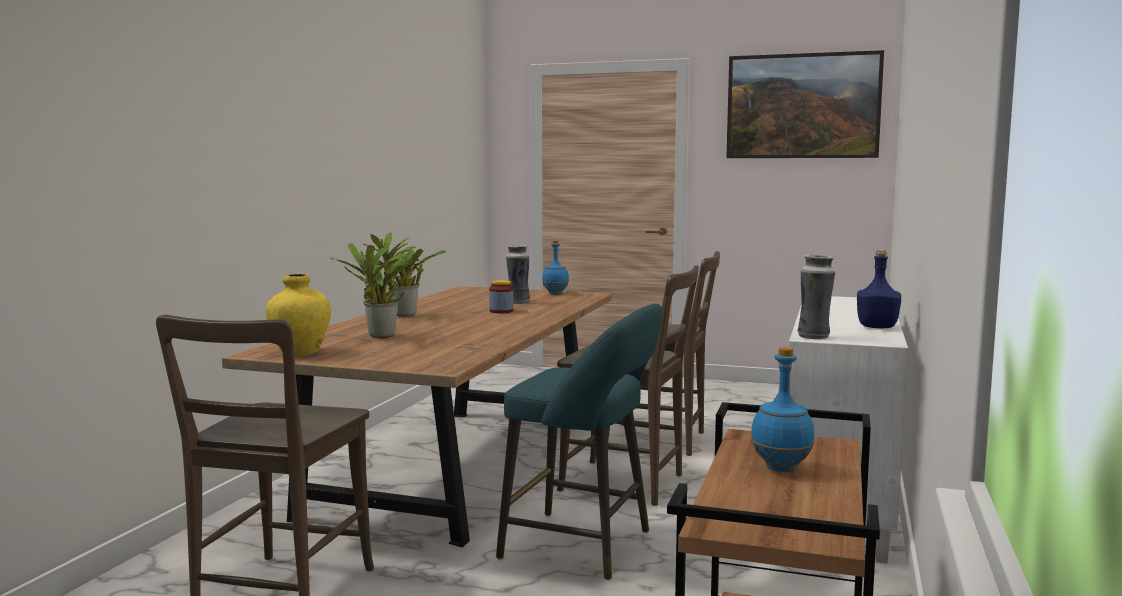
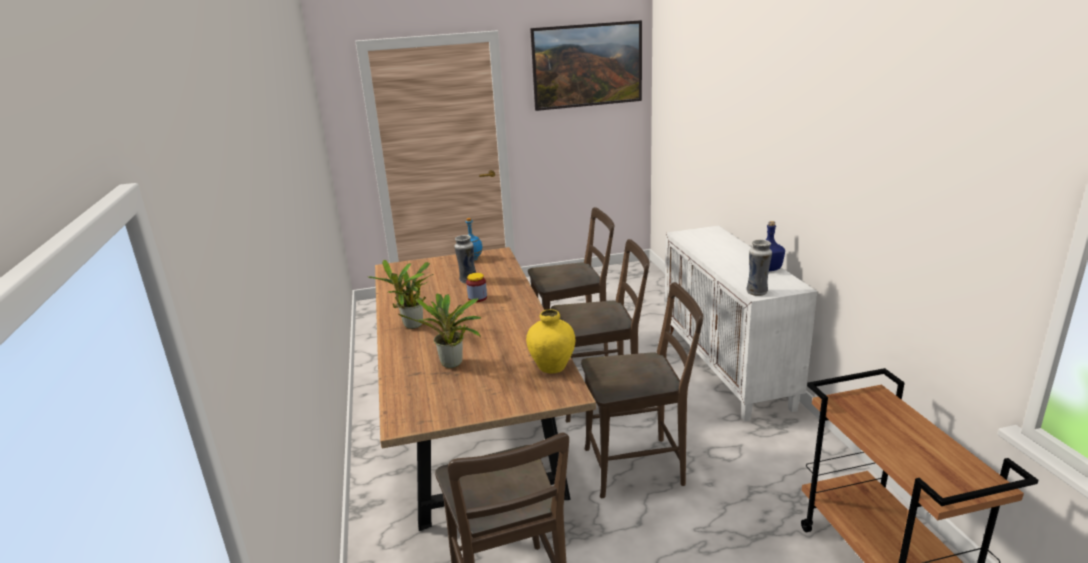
camera: 30 degrees left, 15 degrees up
(300, 352) = (432, 410): yellow vase -> yellow vase (552, 367)
(584, 546) = (639, 466): turquoise stool -> brown chair
(782, 468) = (891, 428): blue bottle -> none

